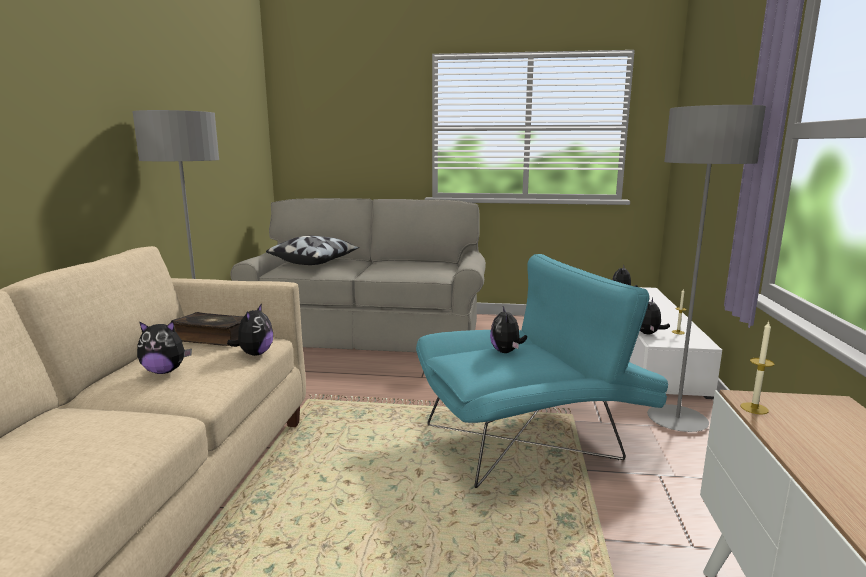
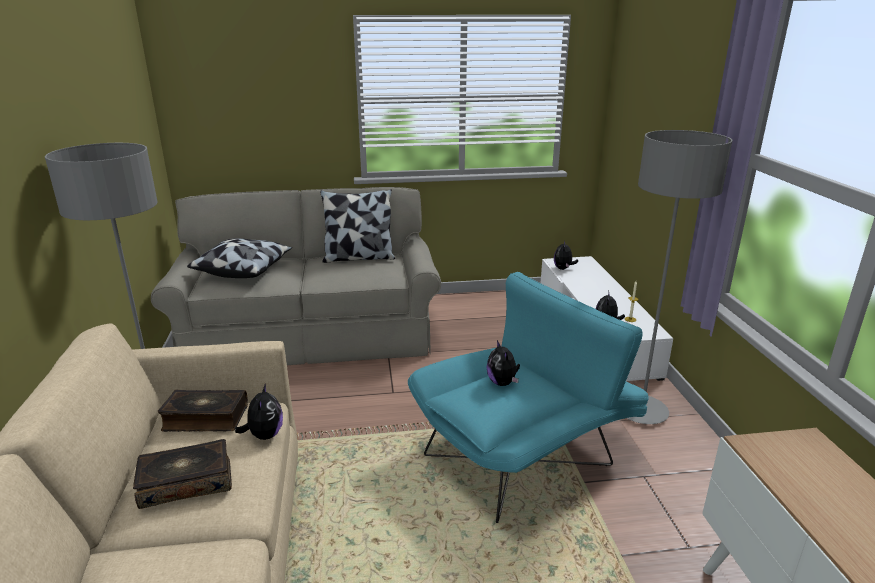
camera: 15 degrees left, 10 degrees up
(165, 371) = (186, 482): plush toy -> book
(416, 261) = (359, 257): none -> pillow
(754, 408) = (757, 456): candle -> none

